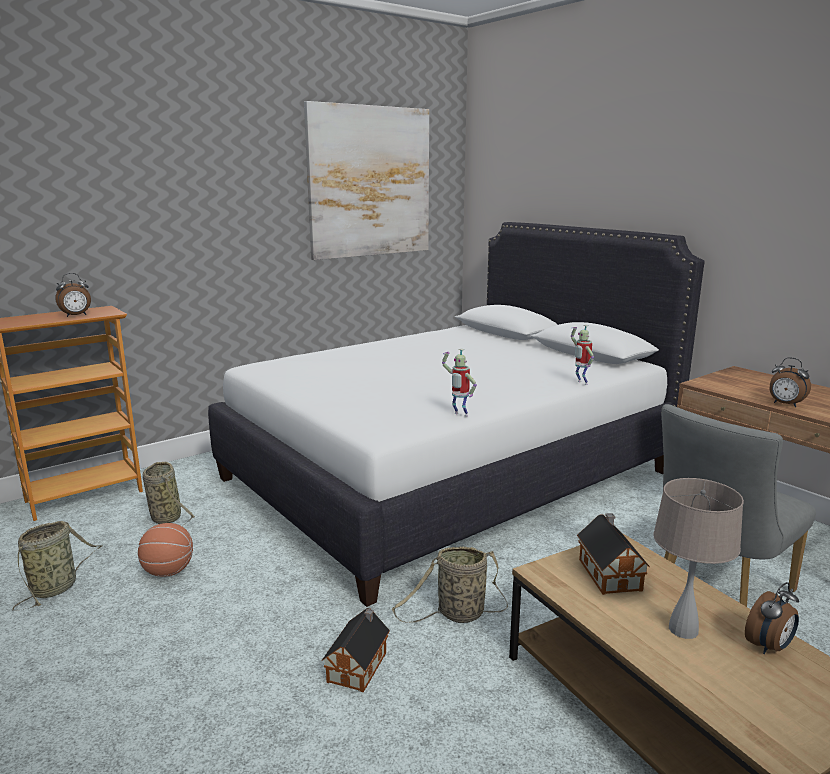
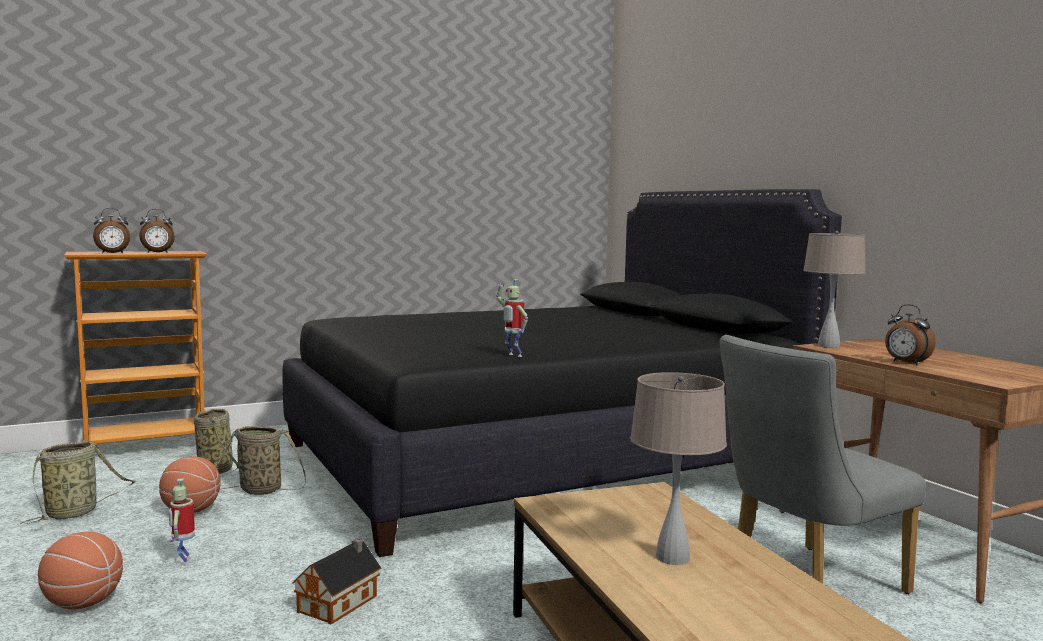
camera: 10 degrees right, 10 degrees down
(124, 701) = (83, 603): none -> basketball
(370, 182) = (495, 147): picture -> none
(447, 474) = (541, 459): white bed -> black bed
(457, 614) = (477, 573): basket -> basket (257, 490)
(580, 383) = (678, 344): toy robot -> toy robot (183, 561)
(609, 573) = (623, 509): toy house -> none
(707, 382) = (828, 346): none -> beige table lamp
(769, 647) = (767, 579): alarm clock -> alarm clock (112, 253)

